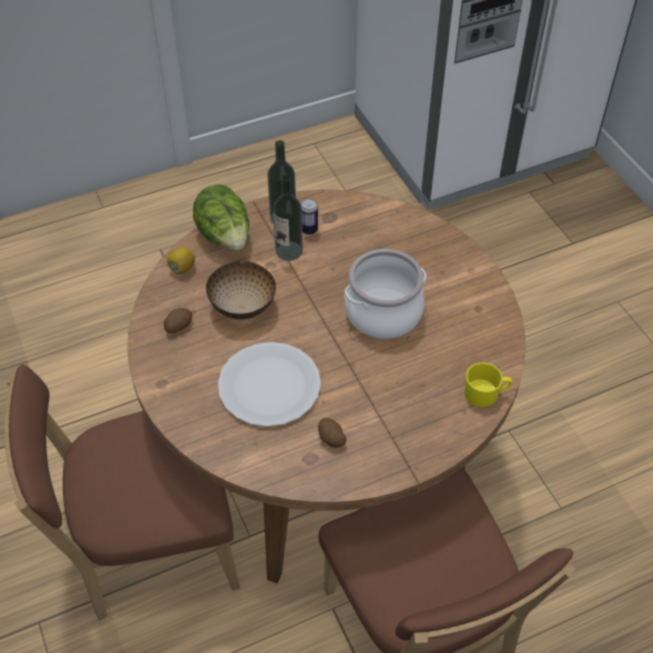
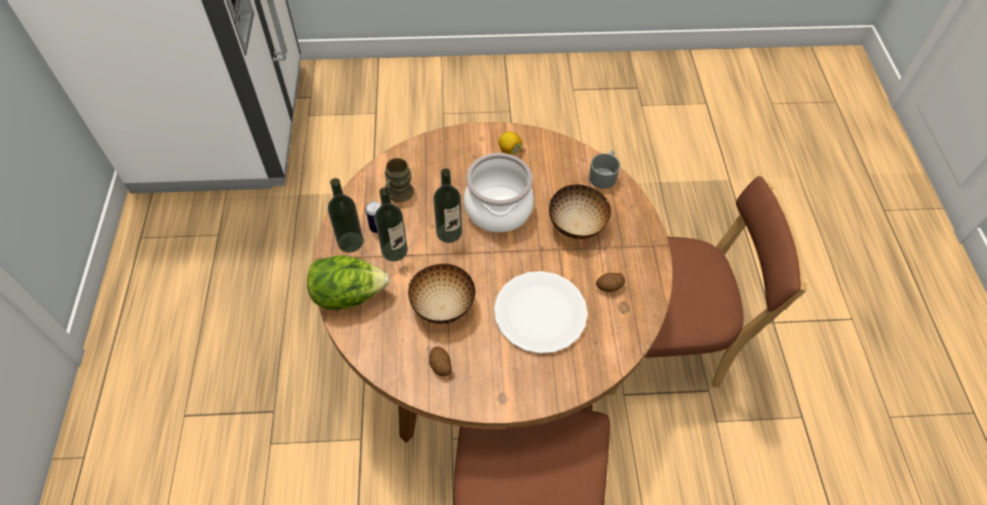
camera: 70 degrees left, 5 degrees up
(182, 268) = (369, 342): lemon -> lemon (509, 150)
(331, 283) = (449, 232): none -> bottle
(355, 231) = (398, 195): none -> brown mug
(397, 387) = (576, 226): none -> bowl
(485, 393) = (603, 175): yellow mug -> grey mug

